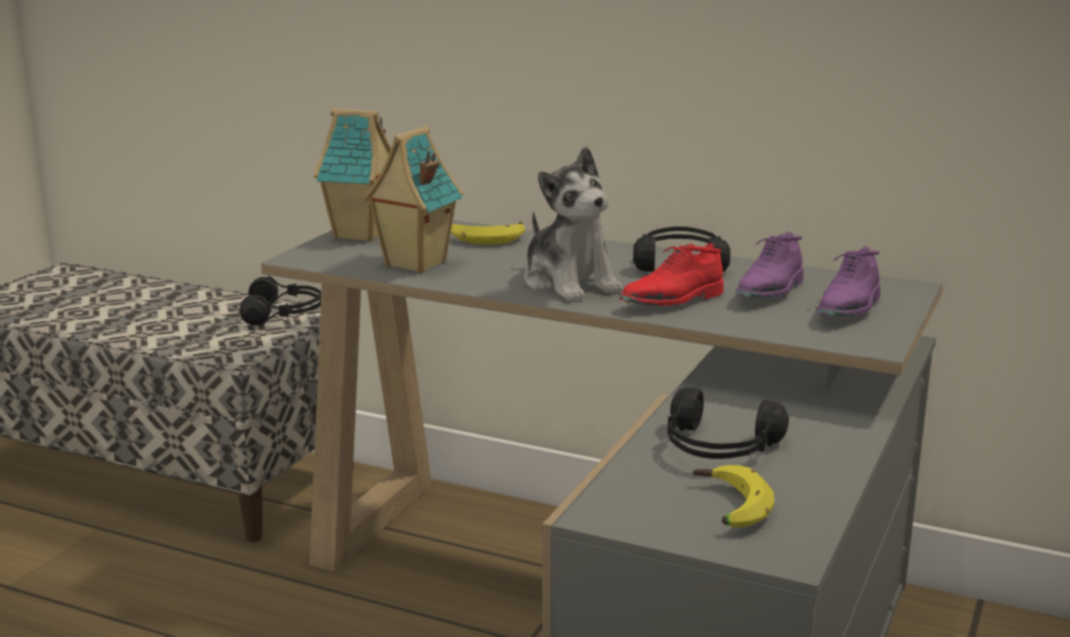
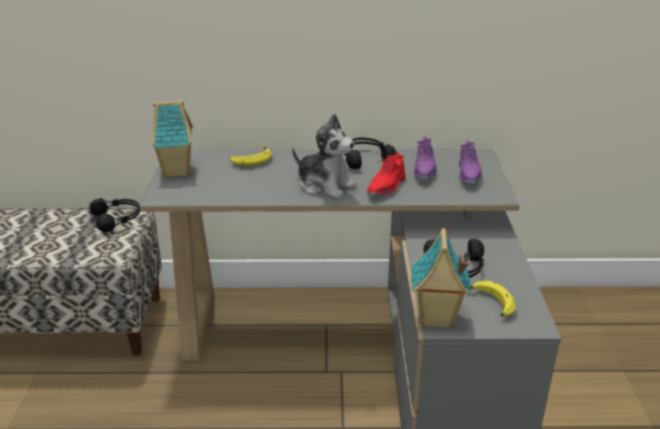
camera: 25 degrees left, 10 degrees up
(414, 264) = (230, 188): toy house -> toy house (436, 319)

